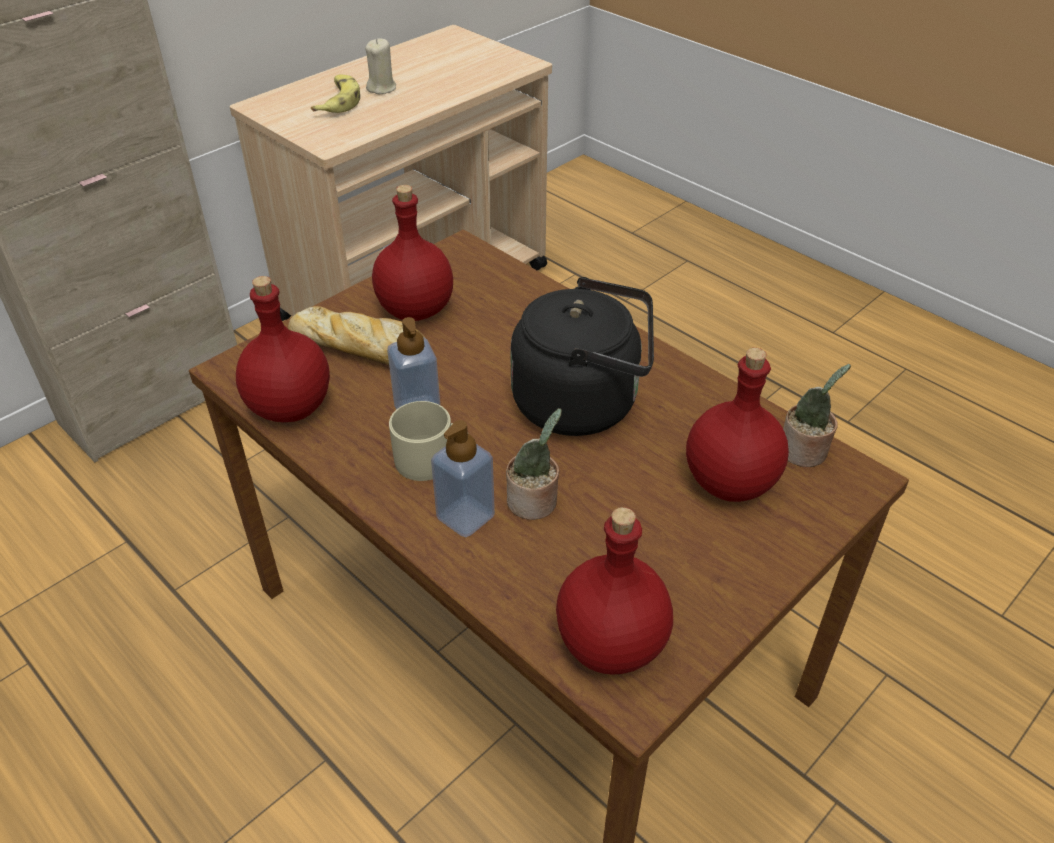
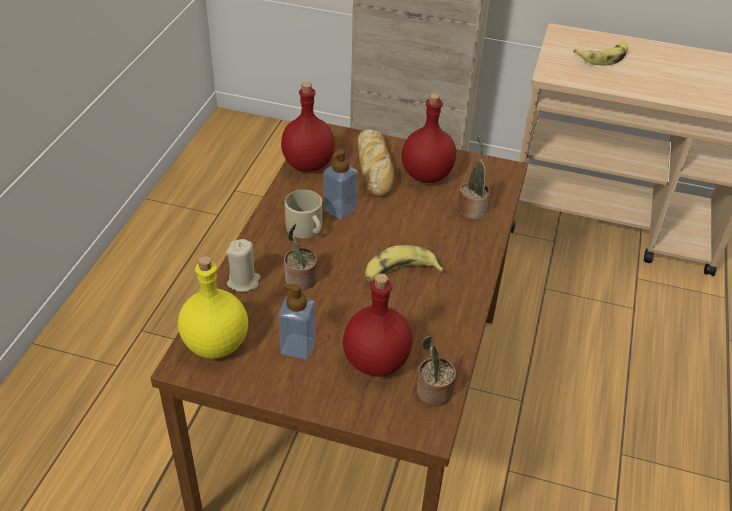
camera: 60 degrees right, 0 degrees up
(382, 88) = (641, 66): beige candle -> beige candle (244, 282)
(465, 517) = (272, 257): soap dispenser -> soap dispenser (298, 347)
(509, 300) = (471, 208): none -> potted plant
(583, 403) = (399, 273): black kettle -> banana
(608, 644) = (215, 343): red bottle -> yellow bottle

